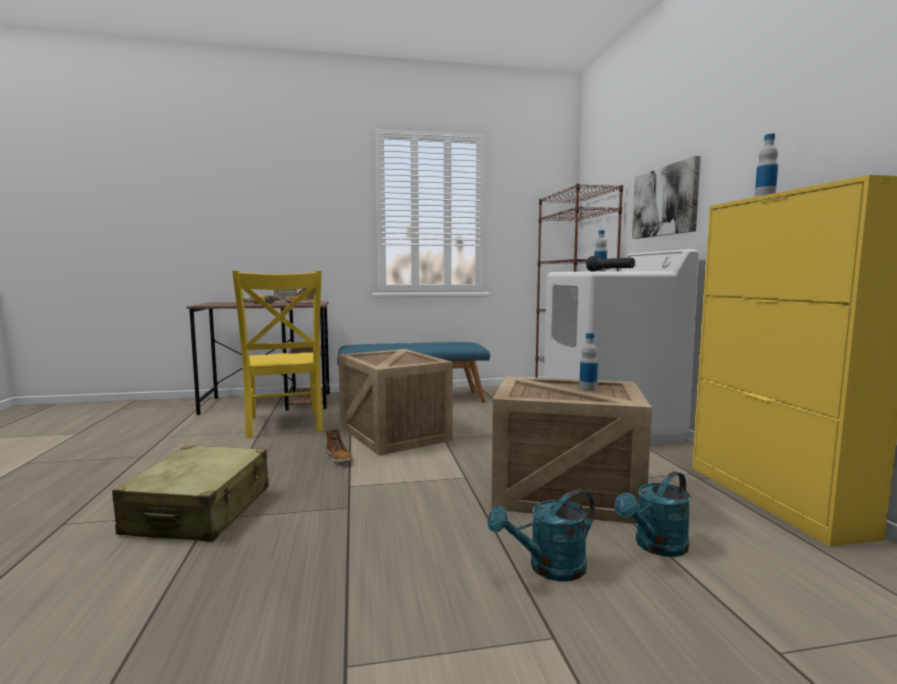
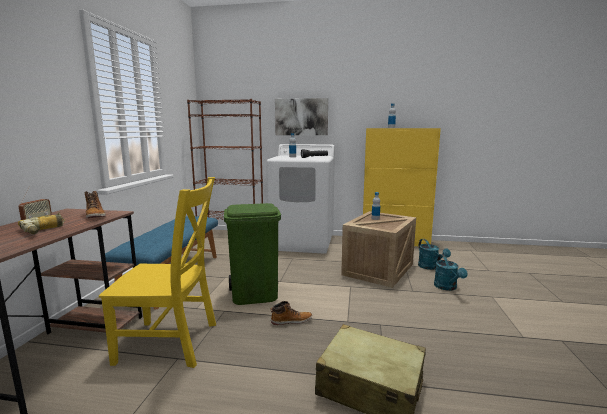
camera: 70 degrees left, 5 degrees up
(395, 433) = (255, 295): crate -> green trash can

